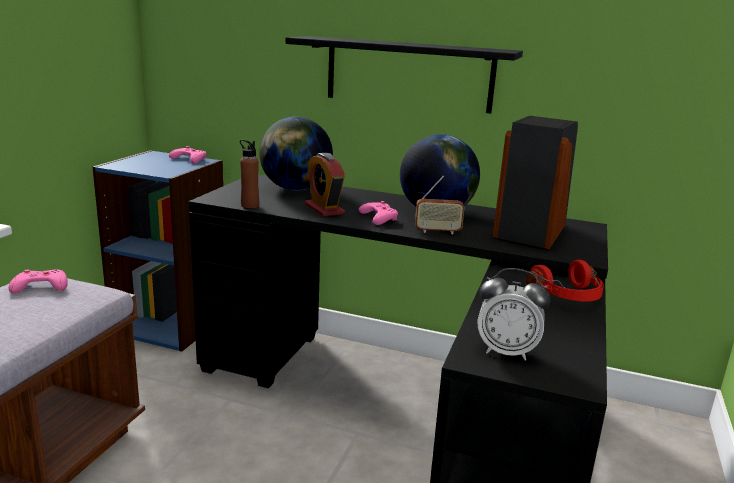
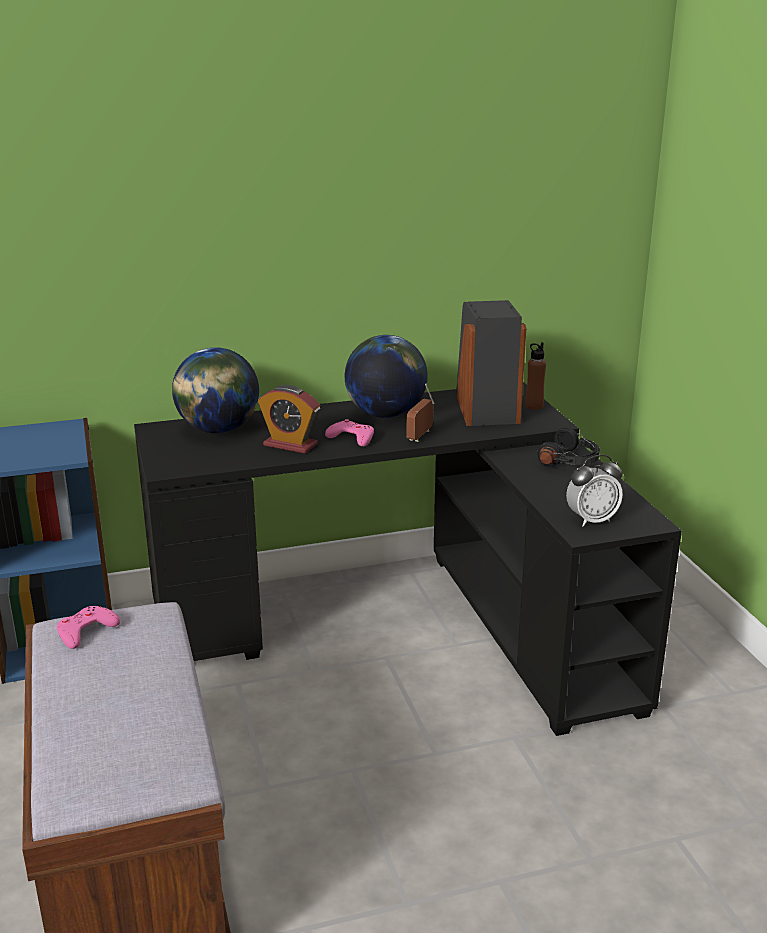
camera: 35 degrees left, 5 degrees up
(189, 159) = (49, 428): pink game controller -> none
(250, 205) = (216, 465): brown bottle -> brown bottle (534, 406)
(408, 74) = (314, 275): black shelf -> none
(437, 231) = (420, 435): radio -> radio turned 150 degrees clockwise
(568, 296) = (570, 461): red headphones -> black headphones

